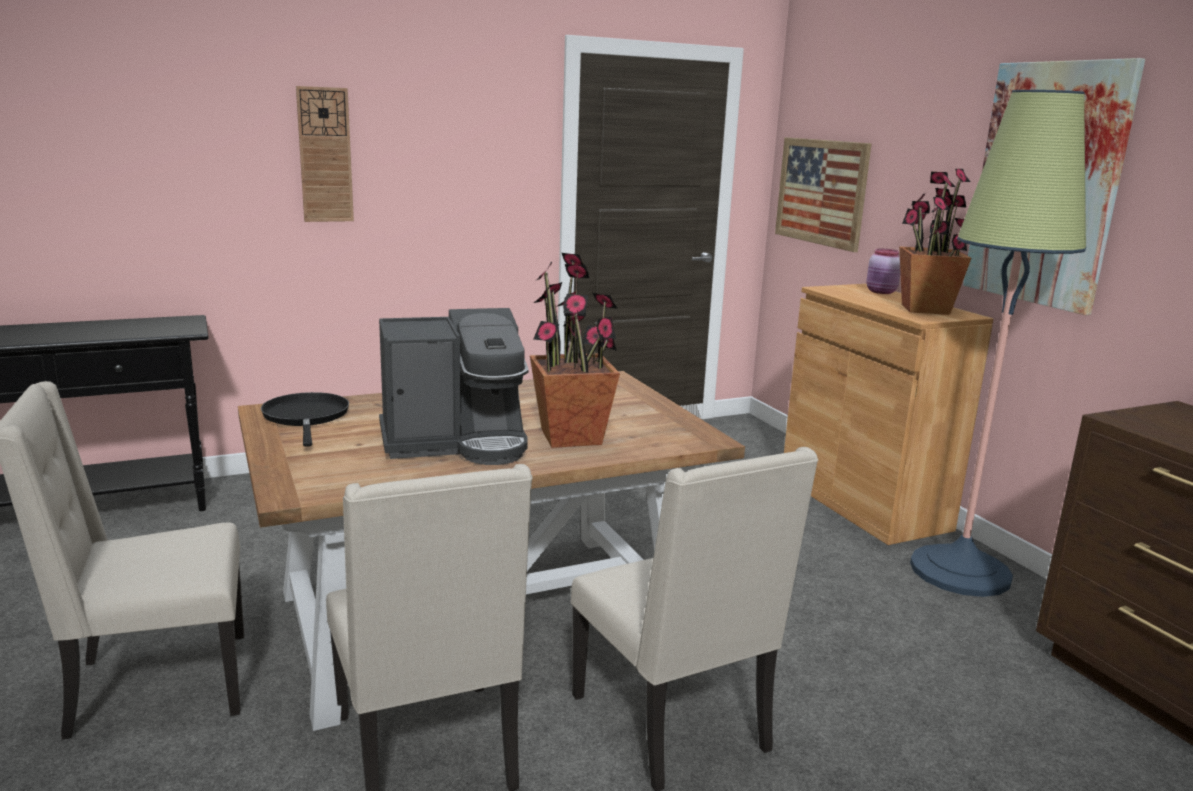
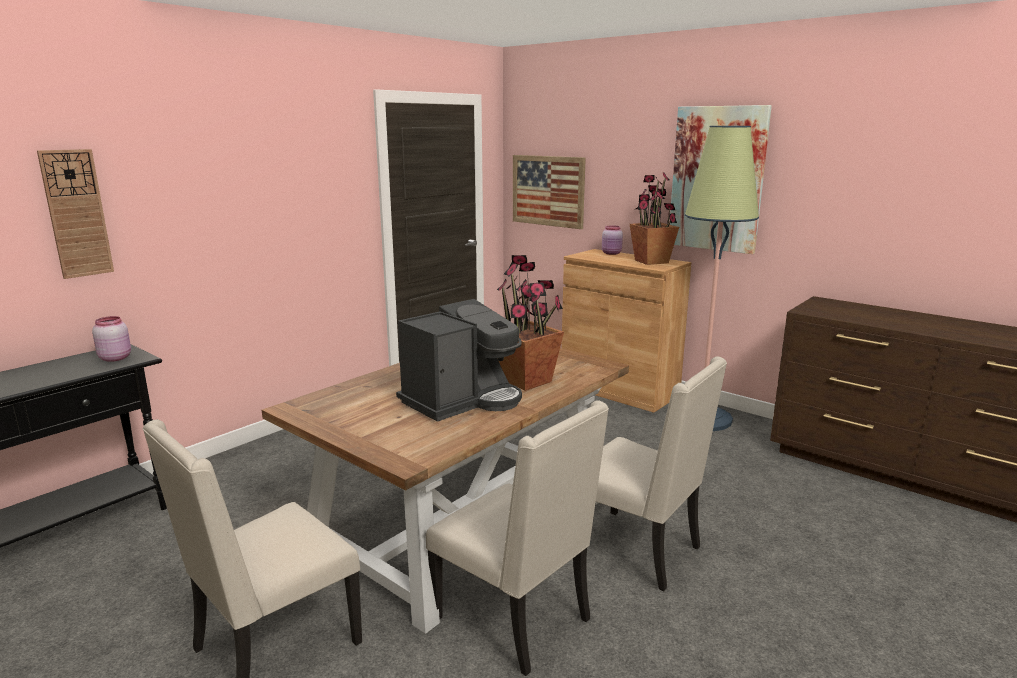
camera: 25 degrees left, 0 degrees up
(169, 326) = (115, 358): none -> pink jar
(306, 417) = (330, 406): black frying pan -> none
(325, 155) = (213, 195): wall clock -> wall clock (76, 214)

